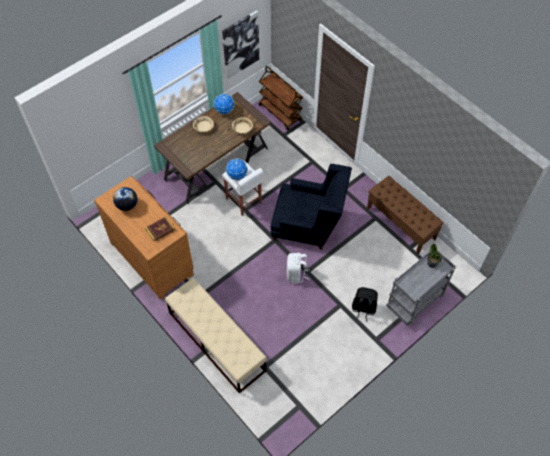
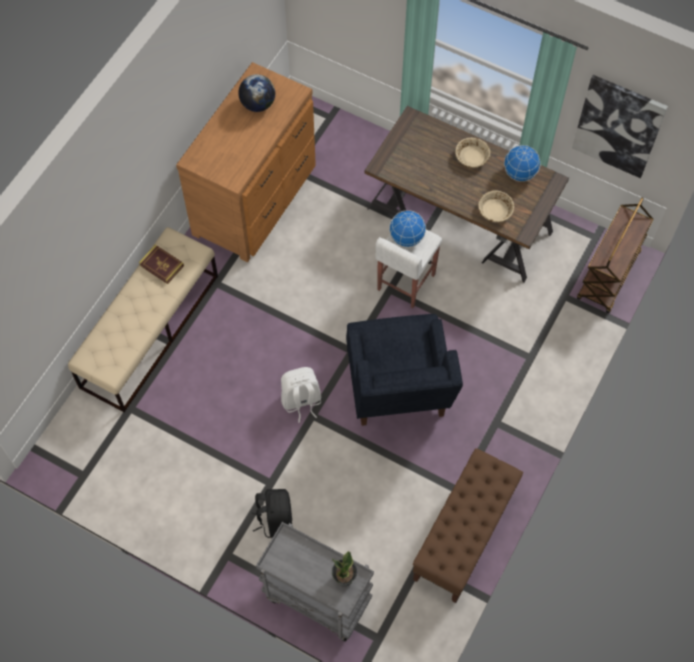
camera: 70 degrees right, 5 degrees up
(160, 229) = (232, 160): book -> book (161, 265)

